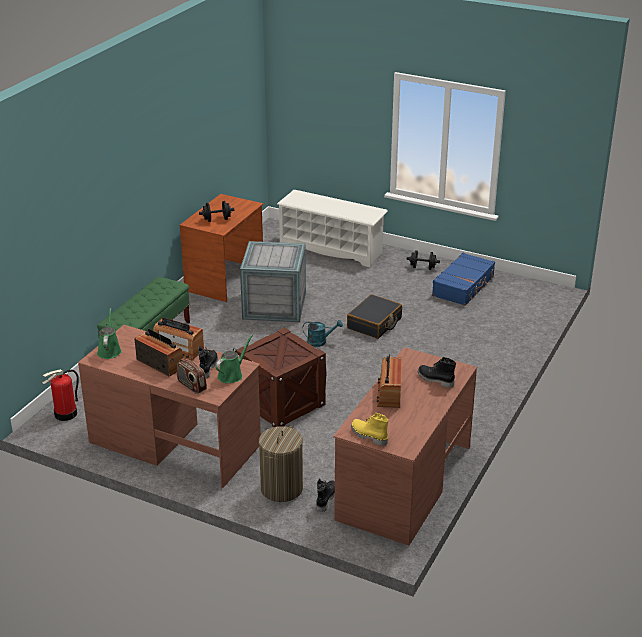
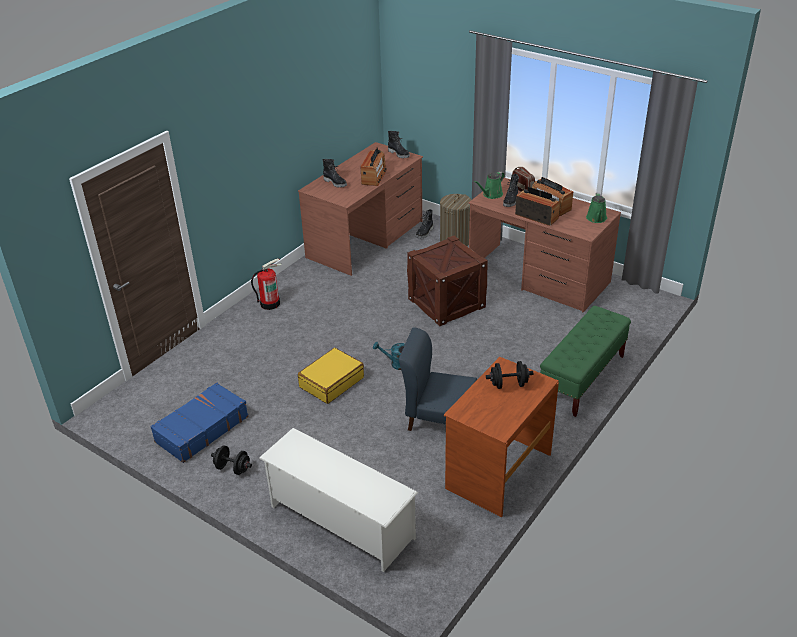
camera: 170 degrees left, 5 degrees up
(66, 414) = (640, 307): fire extinguisher -> fire extinguisher (270, 303)
(274, 306) = (438, 418): crate -> blue chair
(368, 436) = (399, 154): yellow boot -> black boot
(374, 323) = (331, 382): black suitcase -> yellow suitcase

